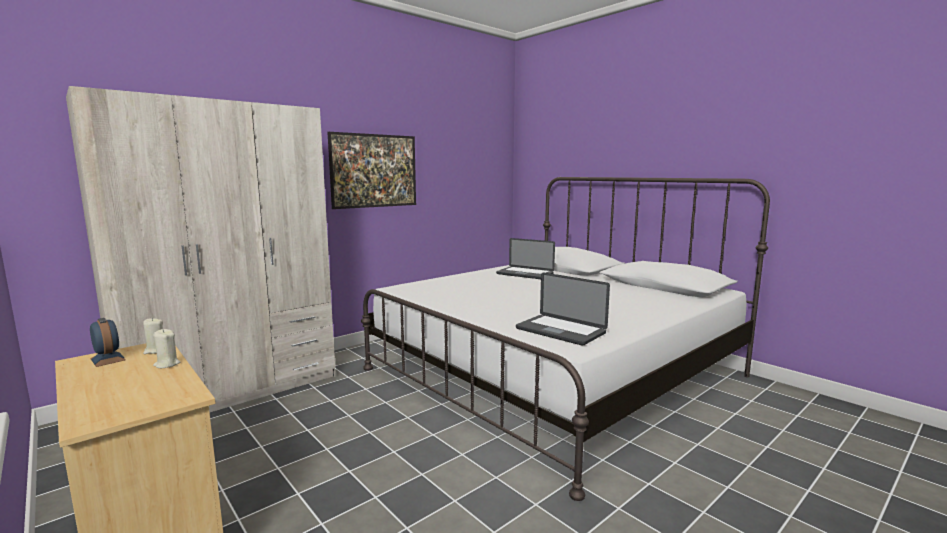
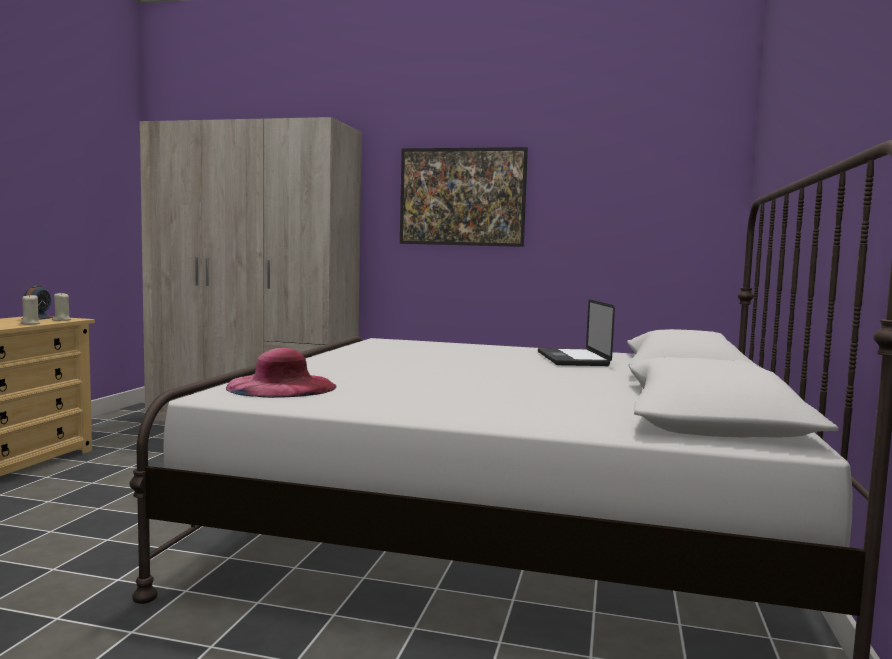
camera: 55 degrees right, 5 degrees down
(560, 331) = (281, 386): laptop -> pink hat

